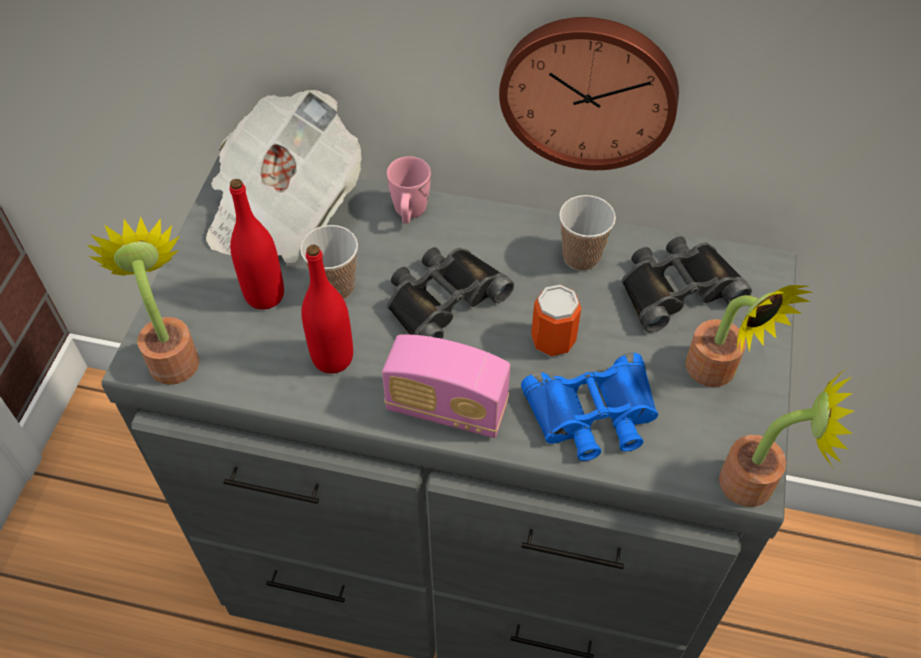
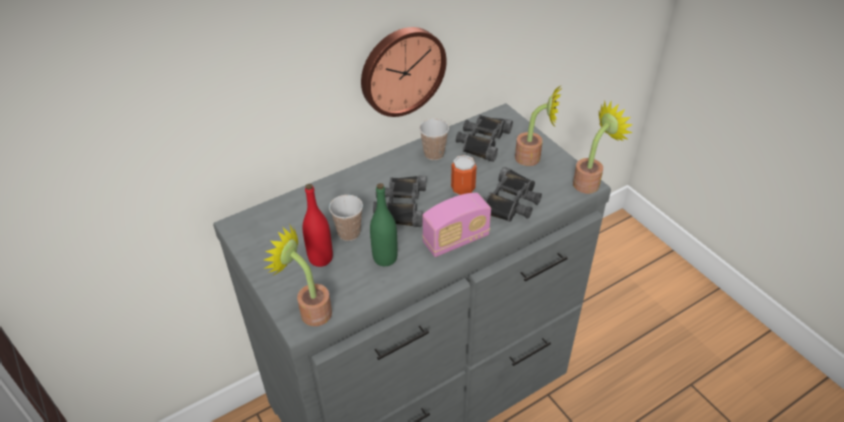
camera: 45 degrees left, 10 degrees down
(282, 210) = (280, 222): newspaper -> none
(332, 357) = (385, 258): red bottle -> green bottle
(409, 212) = (341, 185): pink mug -> none
(593, 414) = (510, 202): blue binoculars -> black binoculars

